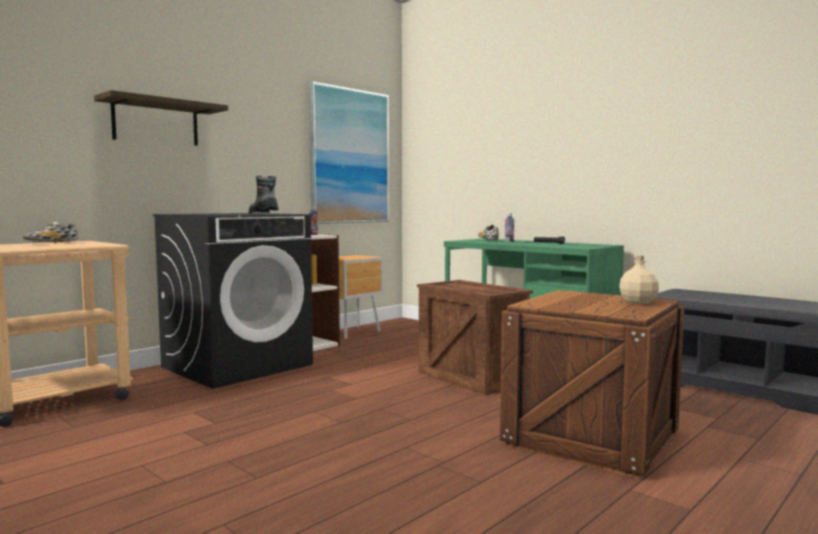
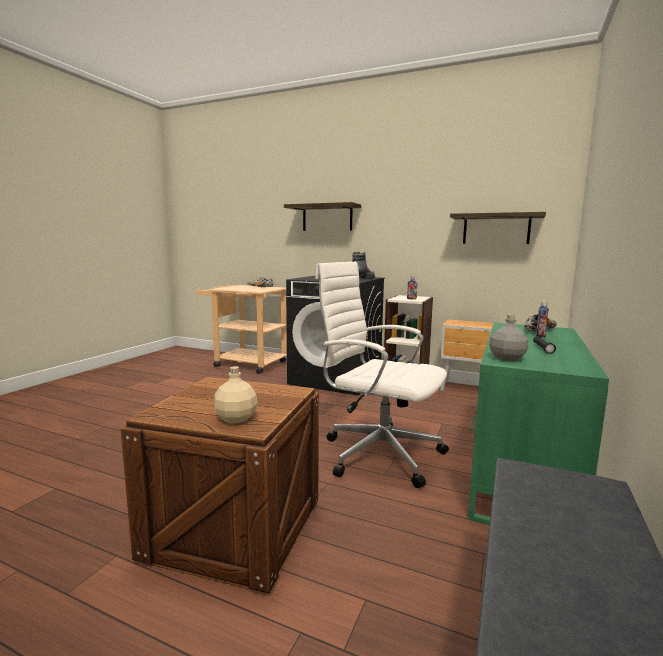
camera: 70 degrees right, 5 degrees up
(350, 156) = (496, 229): picture -> shelf
(470, 377) = (378, 453): crate -> white office chair
(575, 246) = (506, 358): none -> grey bottle

